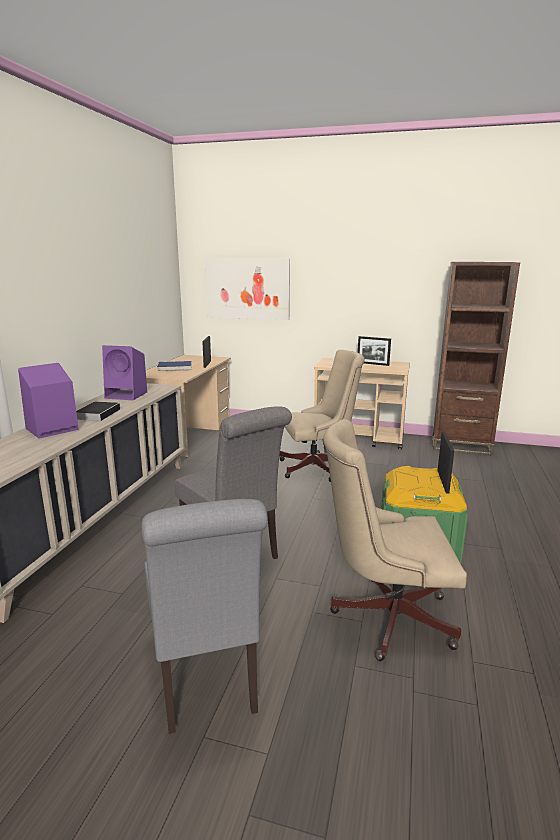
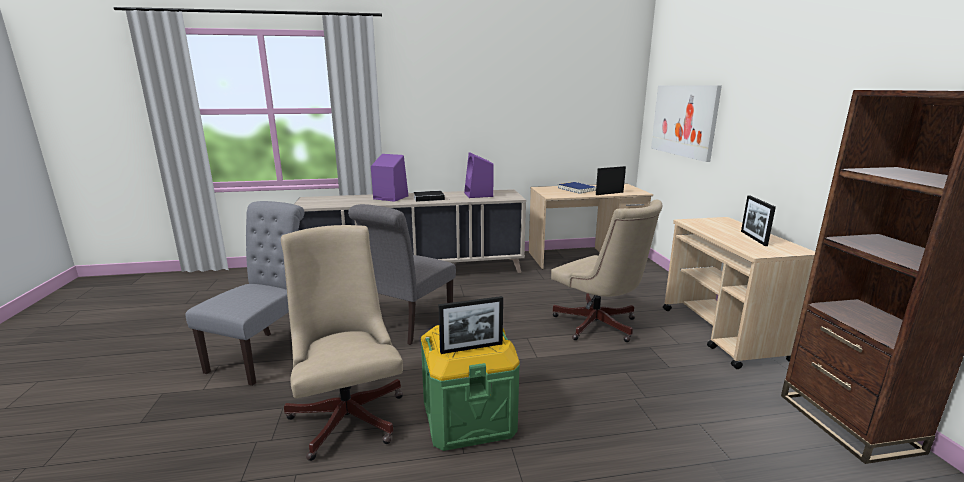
camera: 65 degrees right, 0 degrees up
(206, 679) = (264, 353): grey chair -> grey chair turned 150 degrees clockwise

